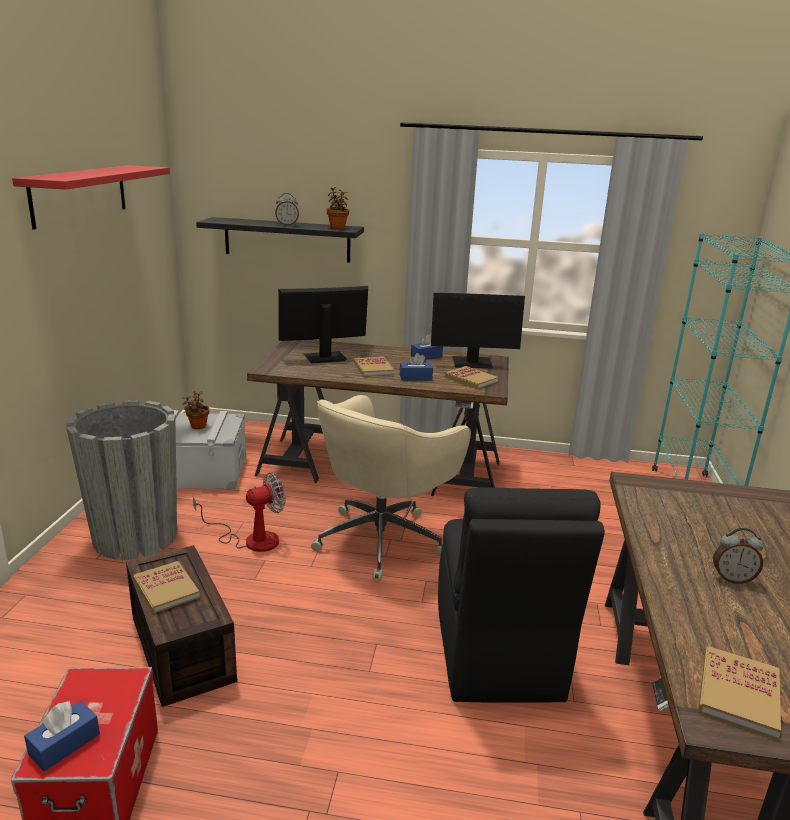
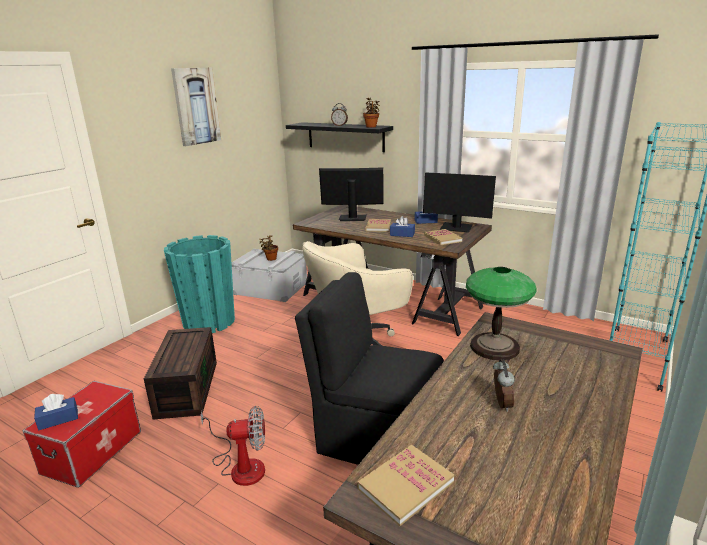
camera: 25 degrees right, 0 degrees up
(80, 194) = (196, 106): red shelf -> picture
(135, 537) = (209, 322): grey planter -> turquoise planter
(166, 589) = (175, 349): book -> none
(251, 539) = (272, 333): fan -> fan (241, 466)
(497, 654) = (377, 438): black chair -> black chair turned 90 degrees clockwise
(662, 513) = (494, 347): none -> table lamp
(732, 579) = (500, 404): alarm clock -> alarm clock turned 120 degrees counterclockwise

